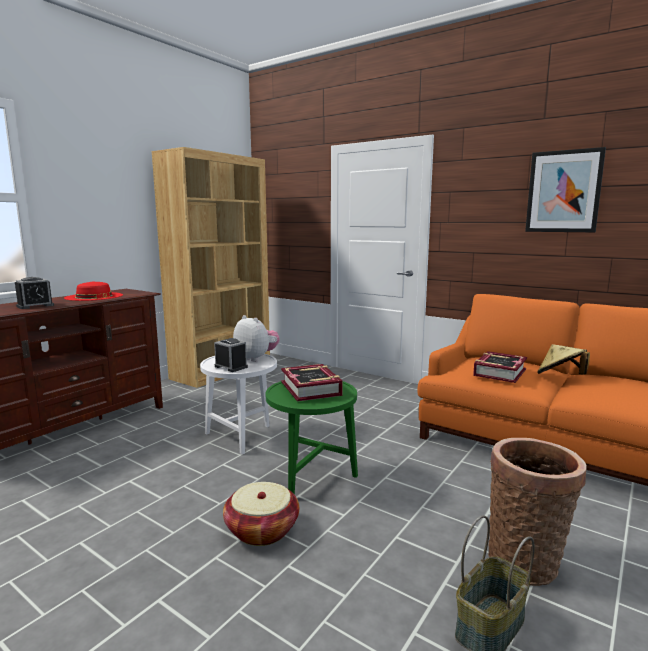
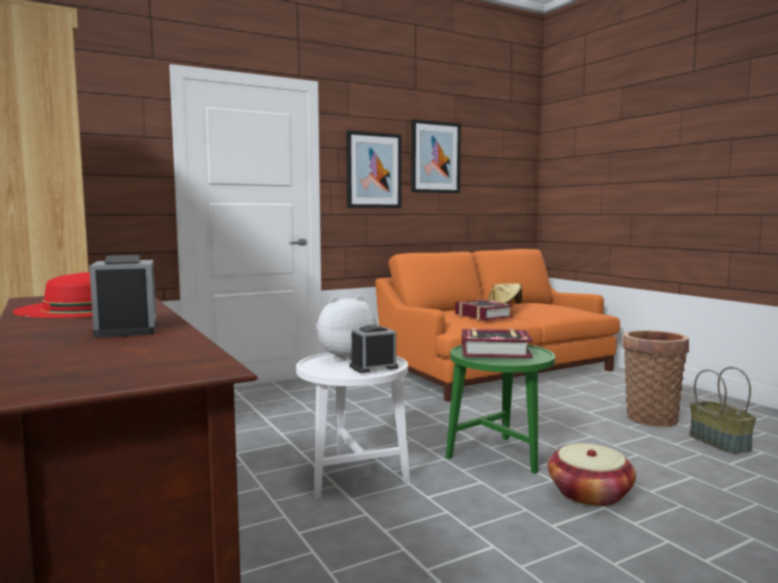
camera: 65 degrees left, 5 degrees down
(483, 210) = (373, 170): none -> picture

